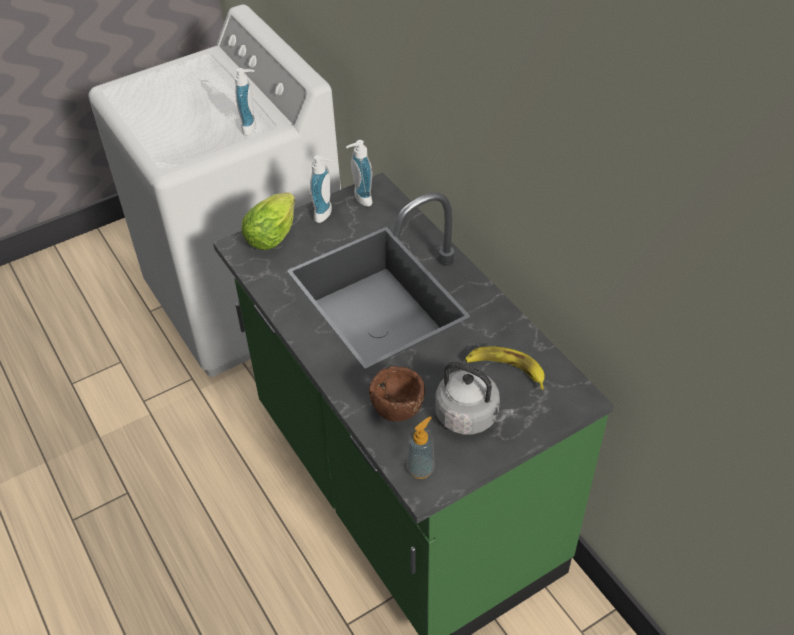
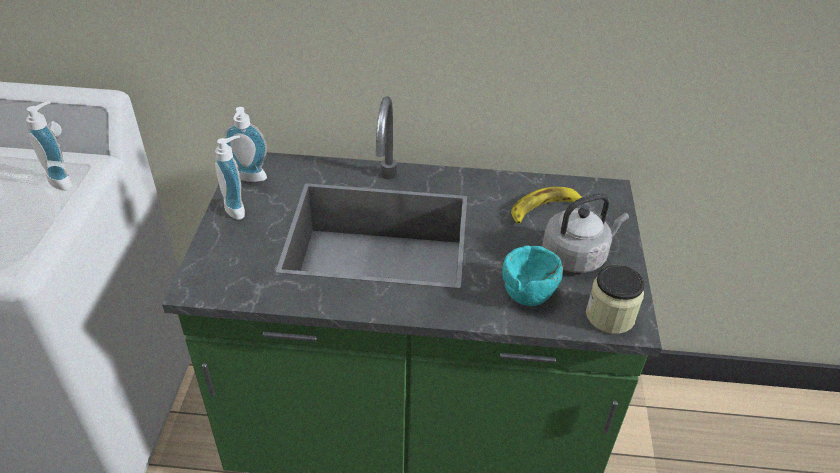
camera: 55 degrees left, 5 degrees down
(274, 233) = (214, 254): lettuce -> none
(398, 408) = (528, 292): brown bowl -> turquoise bowl
(420, 469) = (610, 316): soap dispenser -> jar

